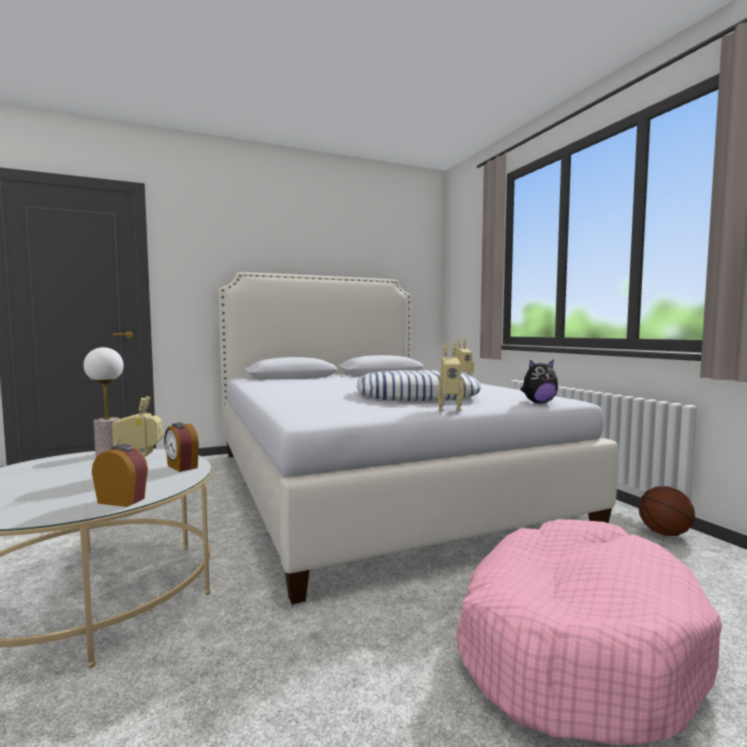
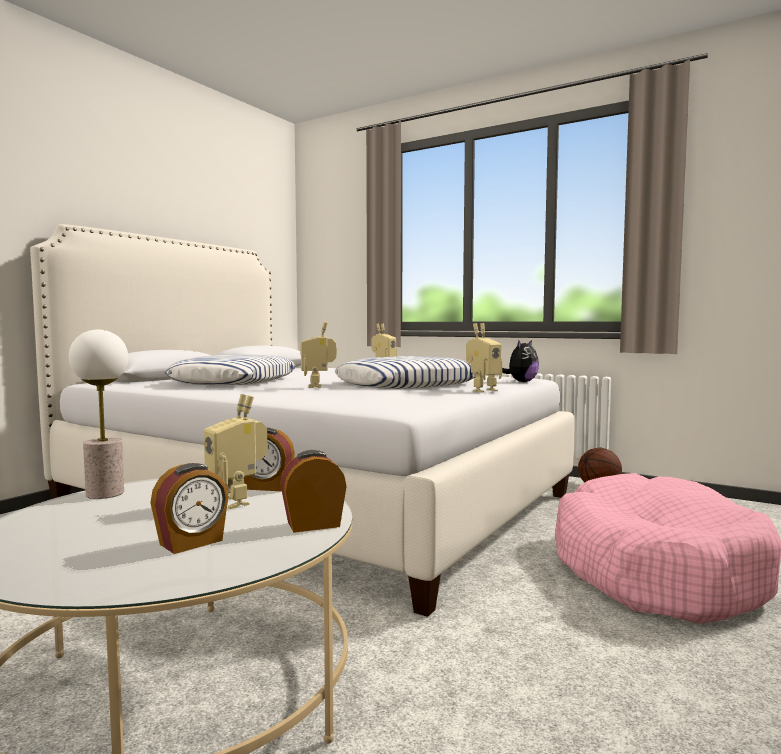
camera: 35 degrees left, 0 degrees up
(45, 495) = (192, 543): none -> alarm clock
(314, 383) = (234, 381): none -> pillow
(339, 392) = (319, 386): none -> toy robot

